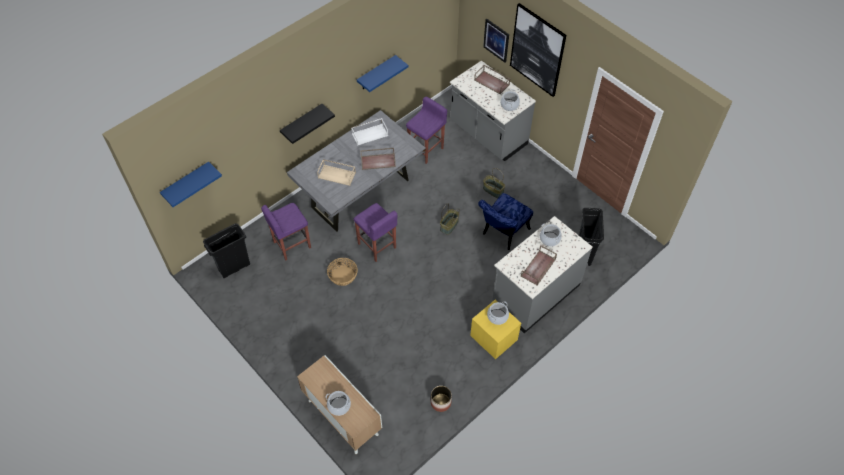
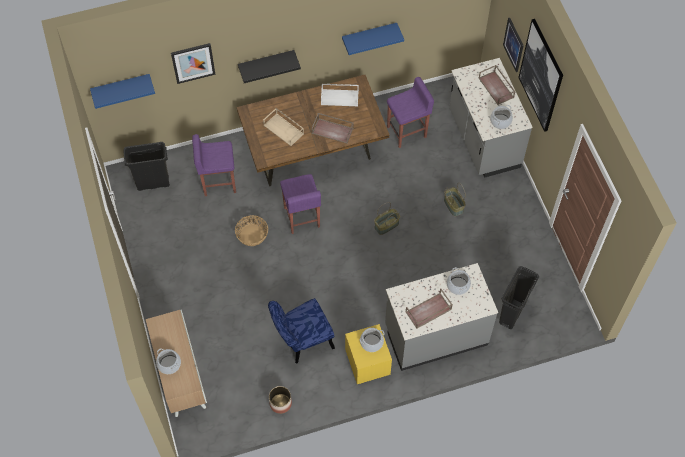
camera: 25 degrees right, 5 degrees up
(243, 139) = (193, 62): none -> picture
(360, 194) = (313, 155): grey dining table -> brown dining table
(502, 233) = (437, 256): blue chair -> blue chair (301, 341)

